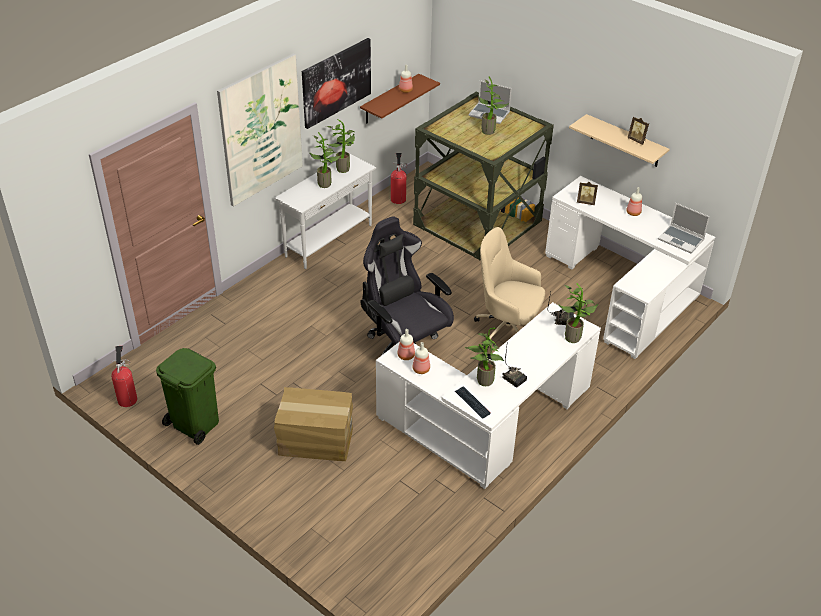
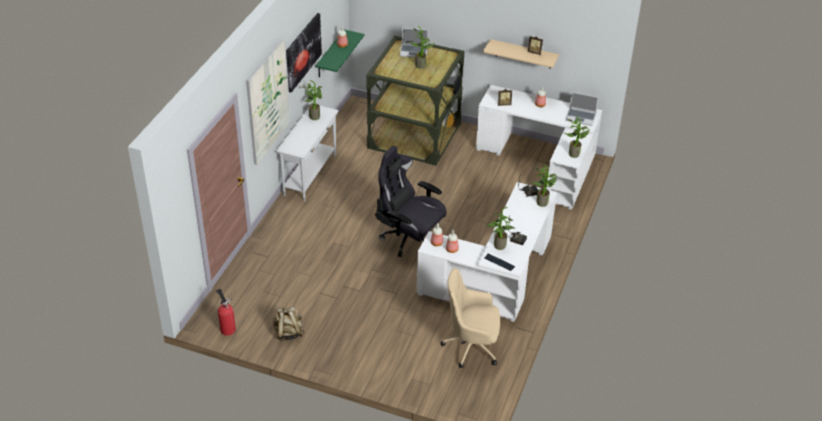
camera: 20 degrees left, 0 degrees up
(194, 423) = (288, 333): green trash can -> beige backpack
(315, 440) = (382, 321): cardboard box -> none
(326, 183) = (308, 131): potted plant -> potted plant (574, 153)
(390, 99) = (330, 54): brown shelf -> green shelf
(398, 198) = (345, 130): fire extinguisher -> none
(506, 332) = (475, 212): beige office chair -> beige office chair (471, 348)

